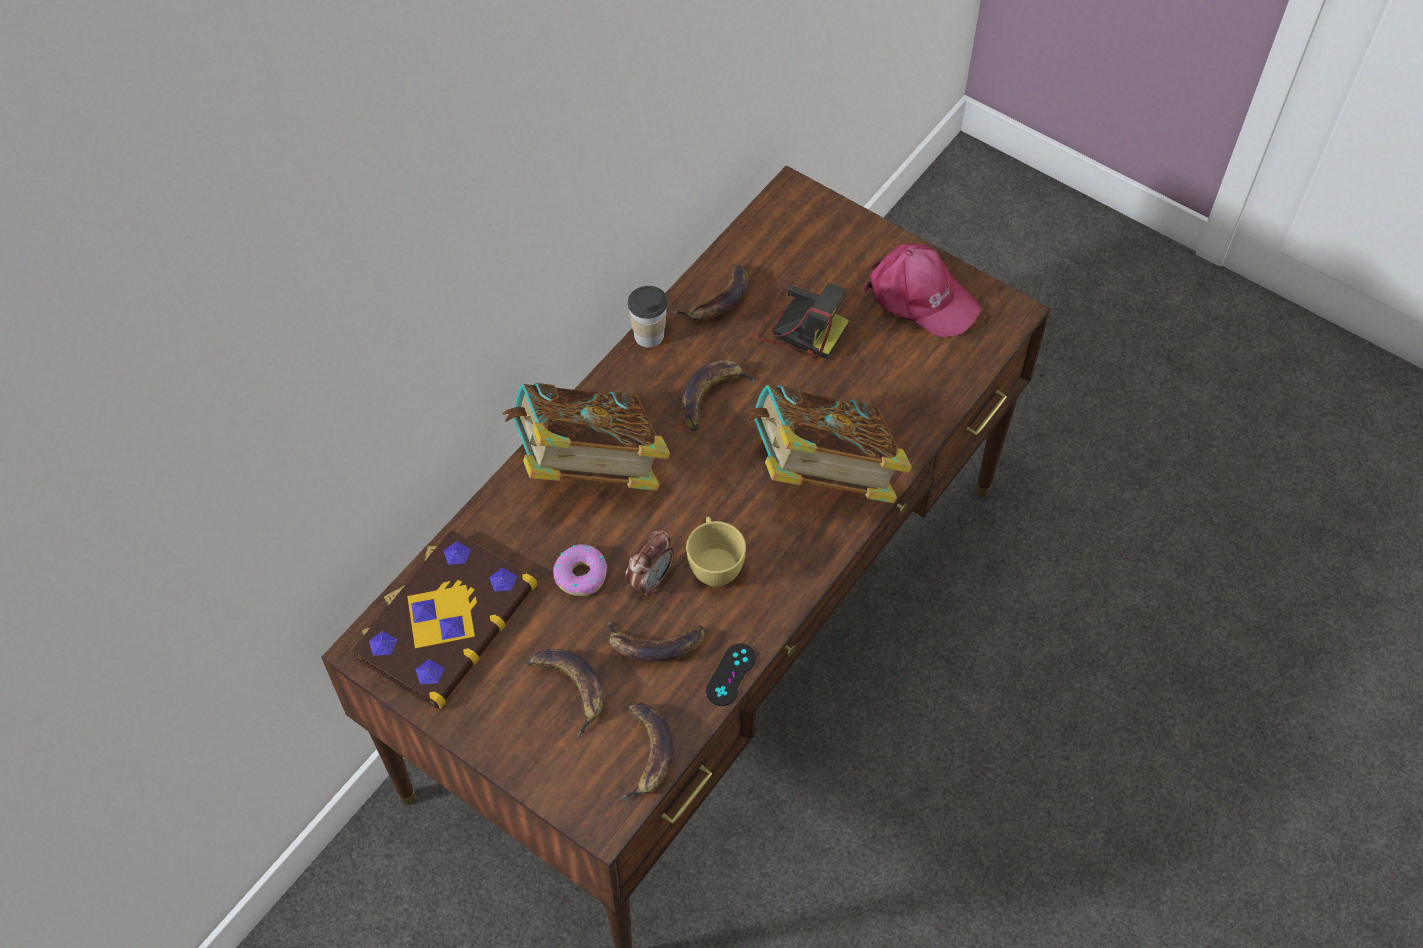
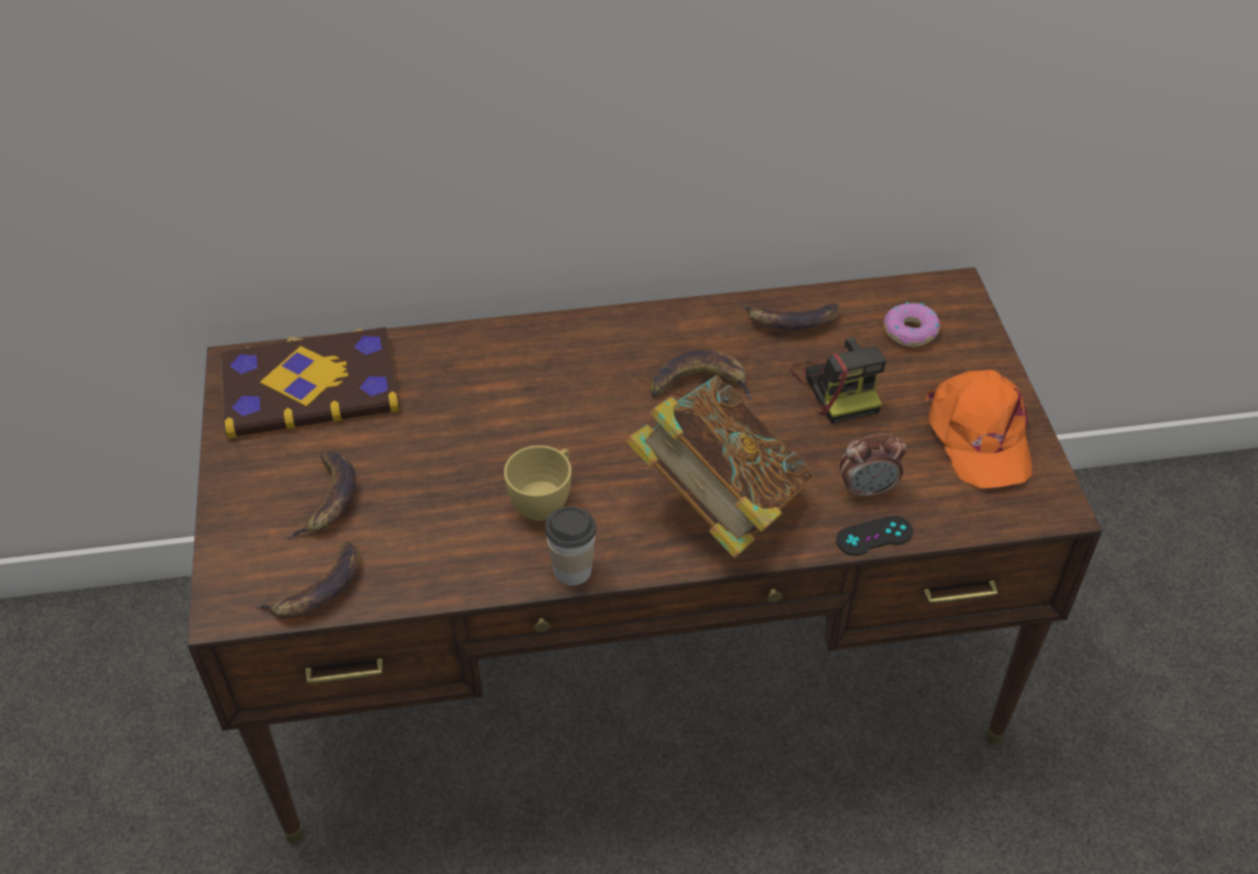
camera: 45 degrees right, 10 degrees down
(581, 574) = (440, 430): donut -> donut (911, 331)
(588, 467) = (541, 363): book -> none
(649, 335) = (704, 309): cup -> cup (572, 570)
(650, 579) = (484, 472): alarm clock -> alarm clock (867, 490)
(654, 645) = (425, 520): banana -> none
(731, 675) = (452, 589): black game controller -> black game controller (874, 536)
(920, 297) = (978, 436): pink cap -> orange cap

